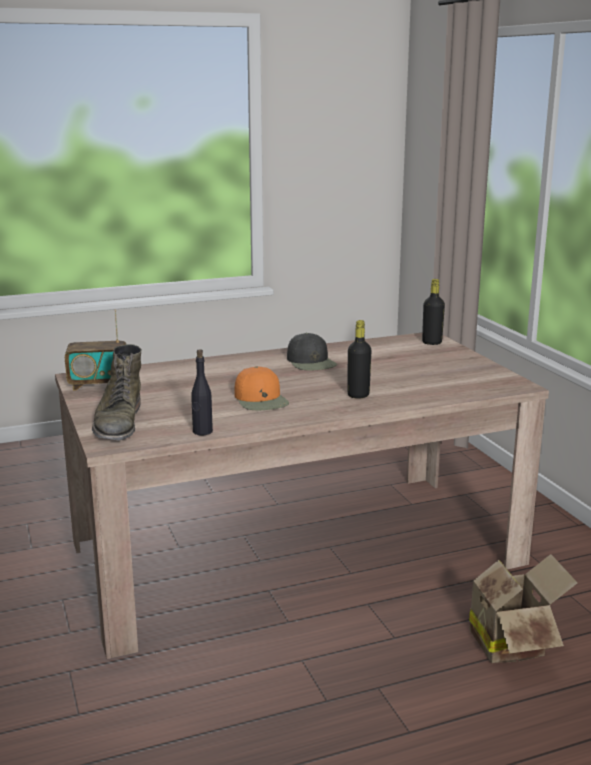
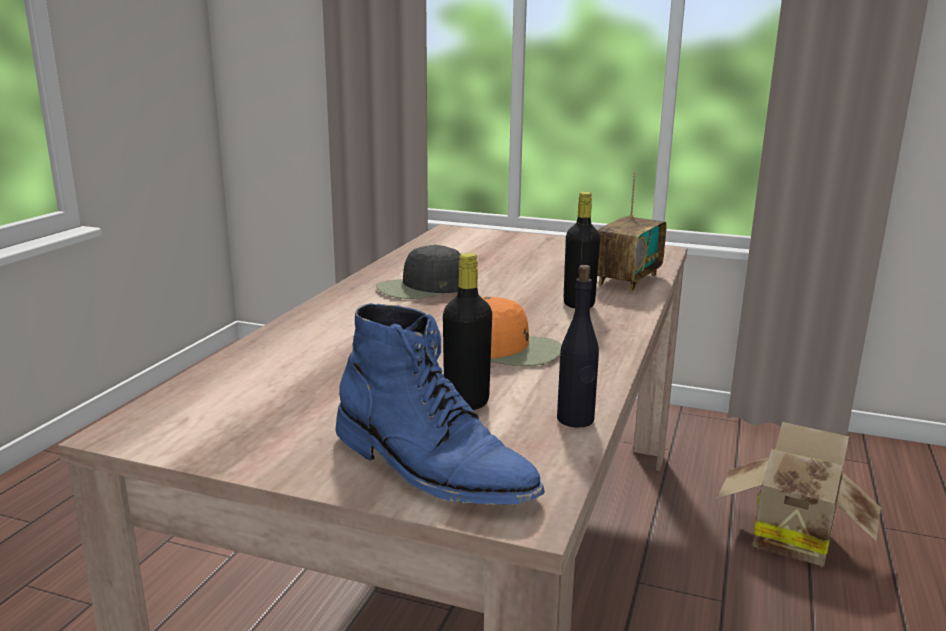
camera: 50 degrees left, 0 degrees up
(99, 384) = (210, 425): radio -> radio (626, 280)
(119, 423) = (432, 468): green boot -> blue boot
(311, 362) = (422, 288): black cap -> black cap turned 135 degrees clockwise
(432, 342) = (473, 235): black bottle -> black bottle (466, 403)

